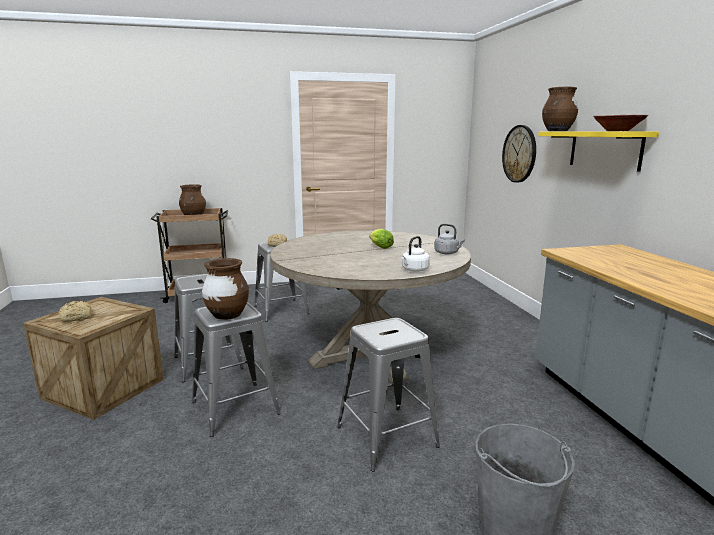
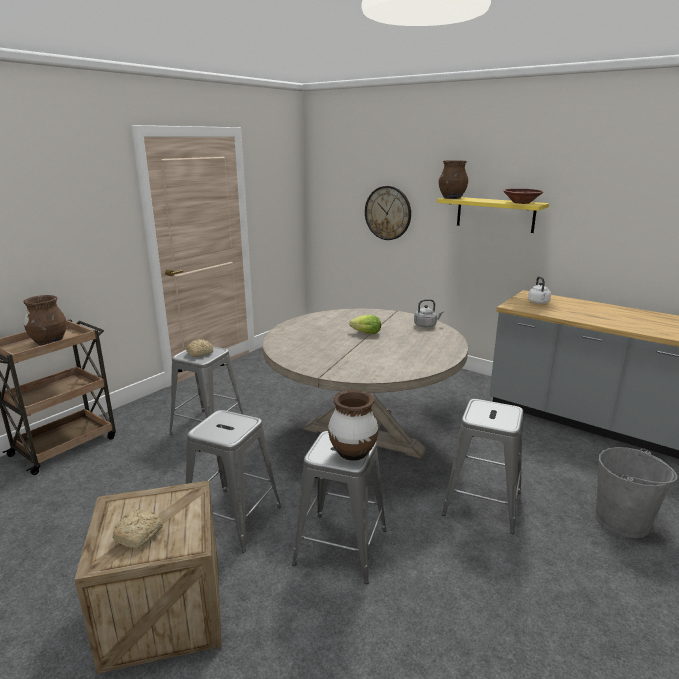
camera: 40 degrees left, 5 degrees up
(414, 270) = (446, 351): white kettle -> white kettle (539, 302)

